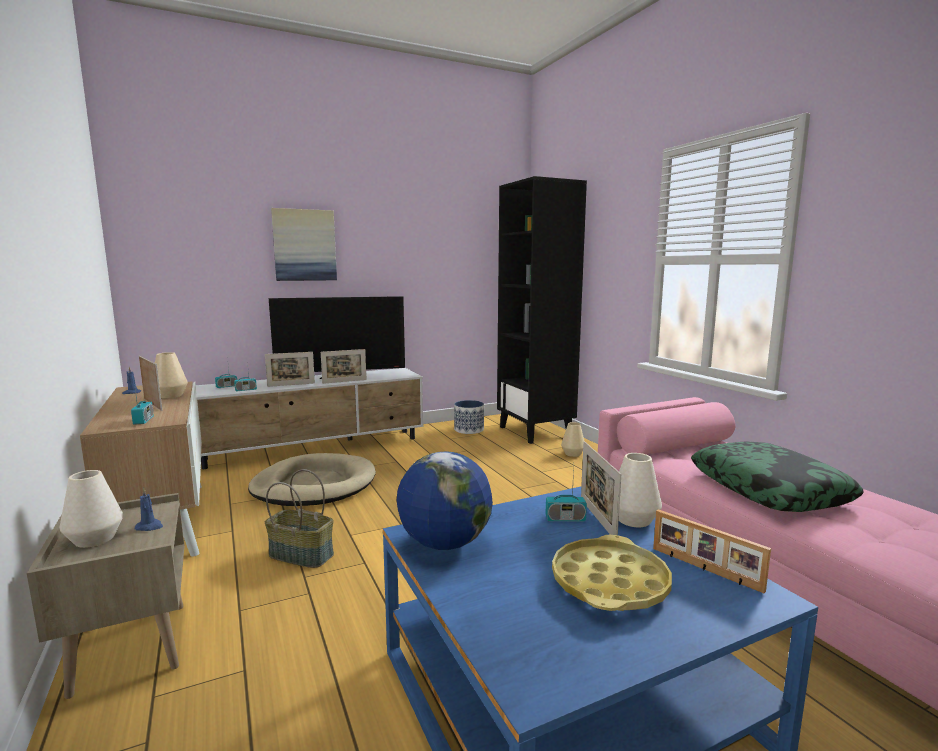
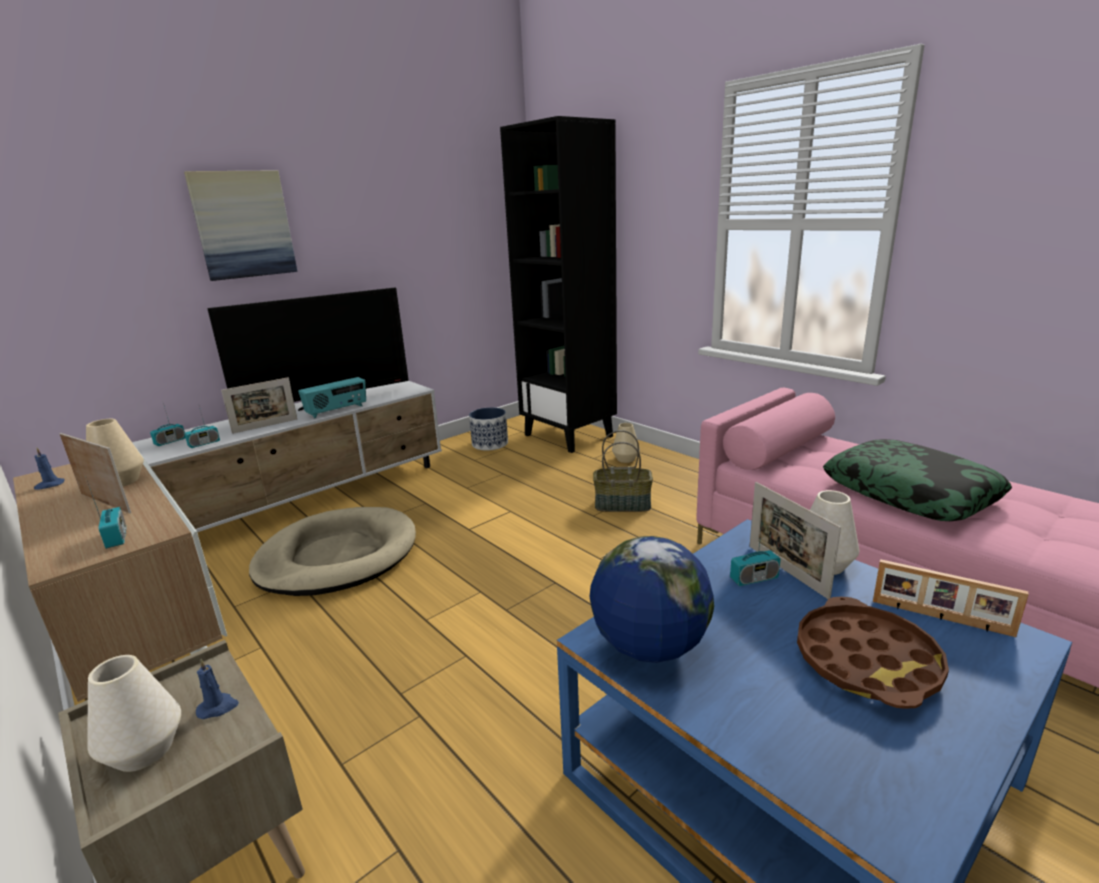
camera: 15 degrees left, 10 degrees up
(302, 555) = (379, 662): basket -> basket (623, 504)
(344, 381) = (337, 411): picture frame -> radio
(610, 583) = (866, 661): yellow tray -> brown tray

